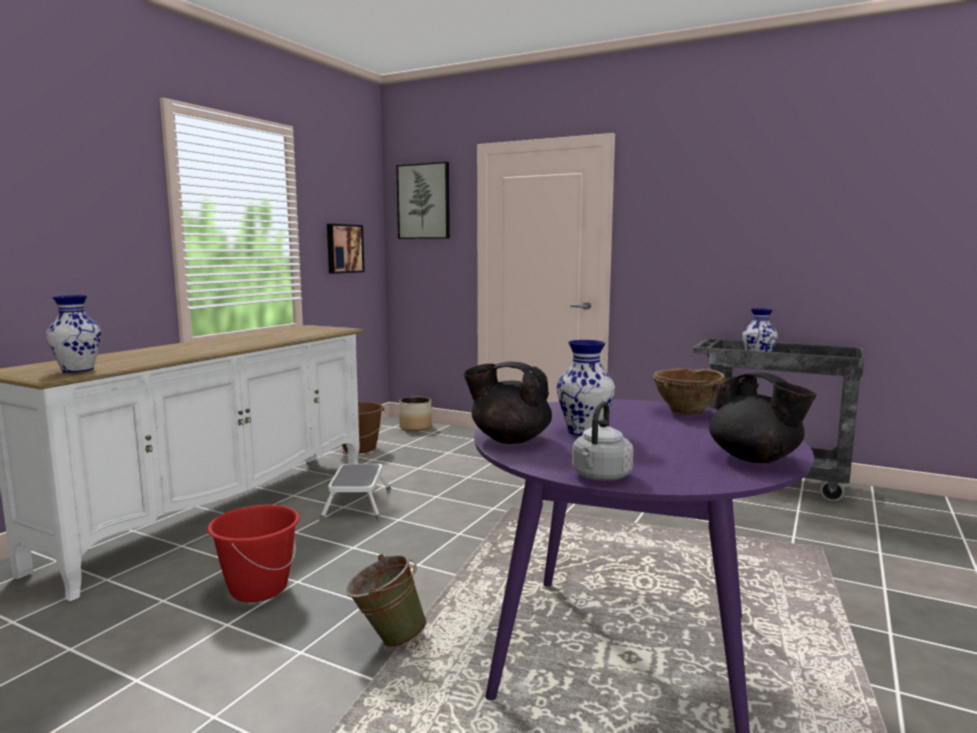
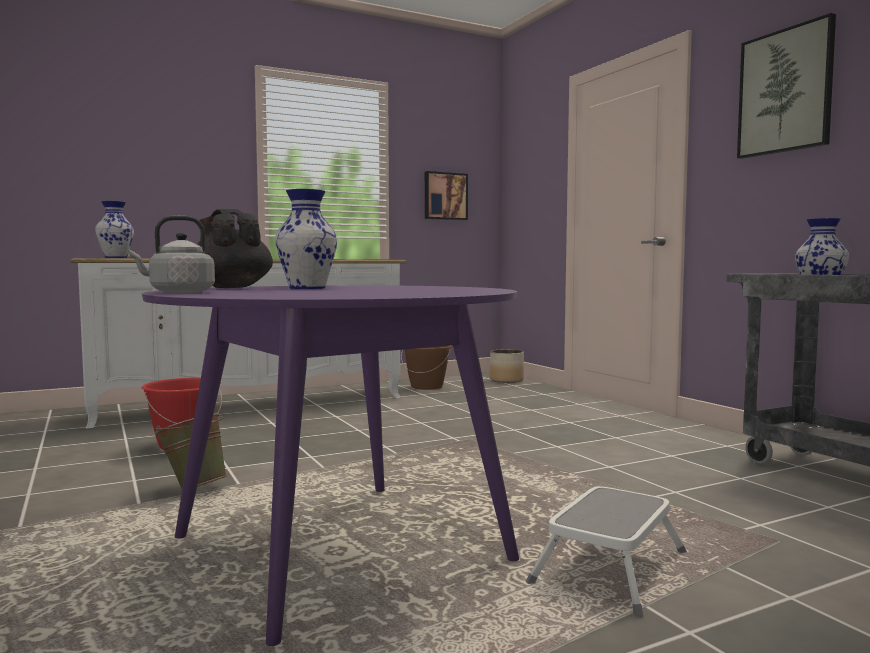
camera: 35 degrees right, 5 degrees down
(356, 504) = (348, 416): grey step ladder -> grey step ladder (609, 567)
(424, 201) = (529, 146): picture -> picture (785, 91)
(686, 412) = (466, 288): brown bowl -> none
(755, 459) = (353, 295): black teapot -> none

